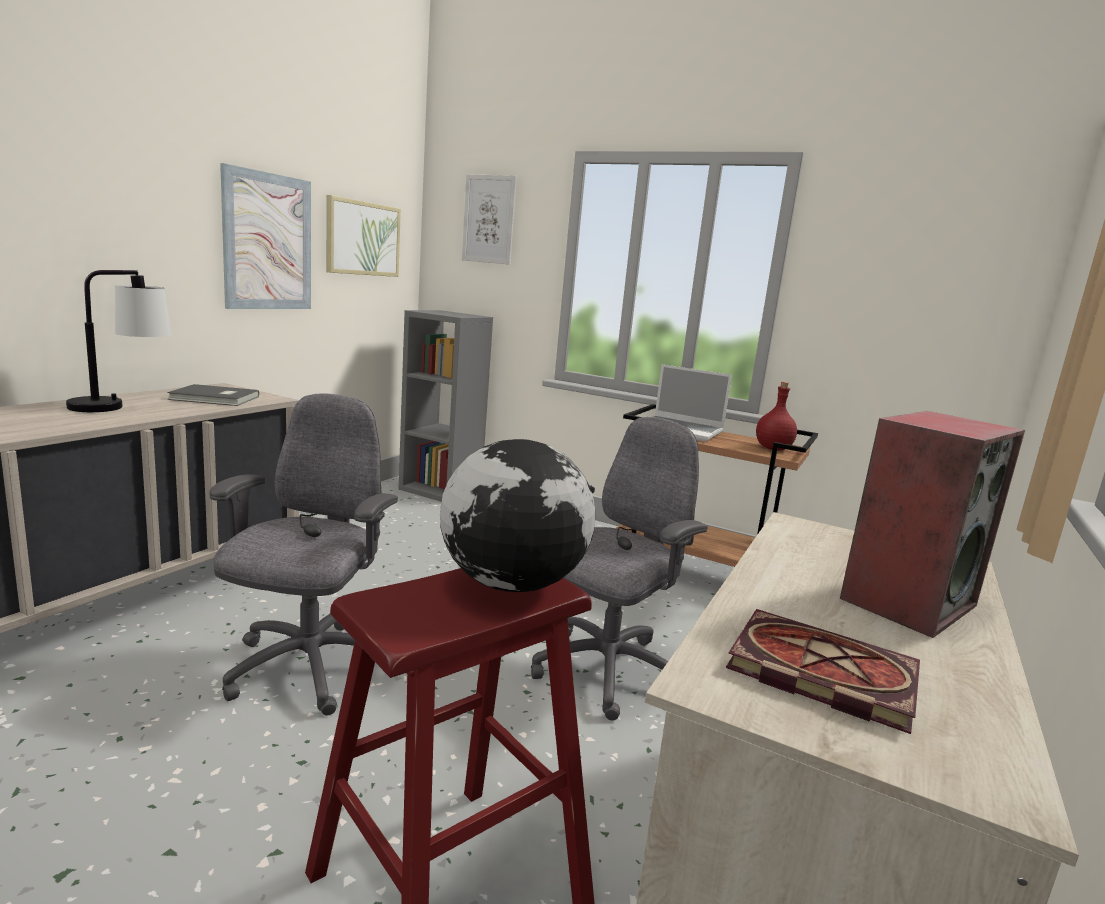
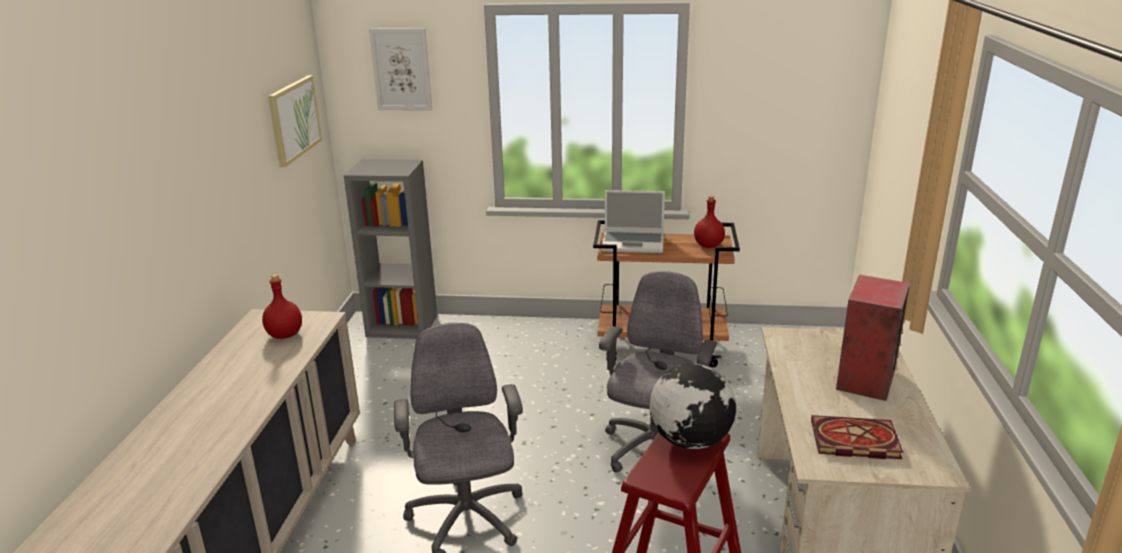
camera: 20 degrees left, 10 degrees up
(122, 407) = (242, 373): table lamp -> none
(215, 398) = (285, 335): grey book -> red bottle
(268, 242) = (245, 165): picture -> none

